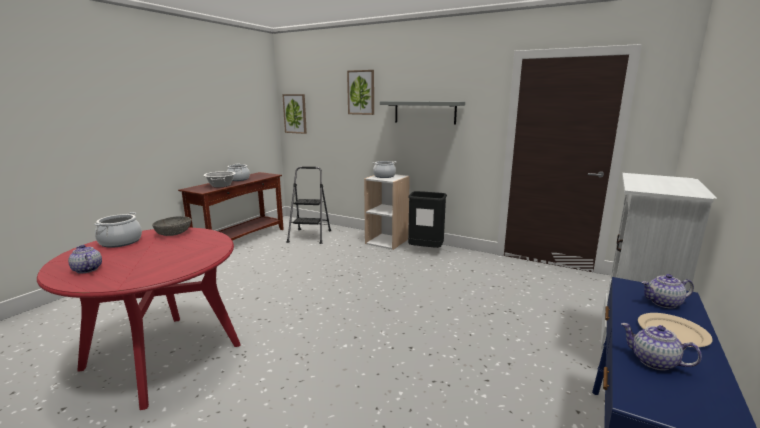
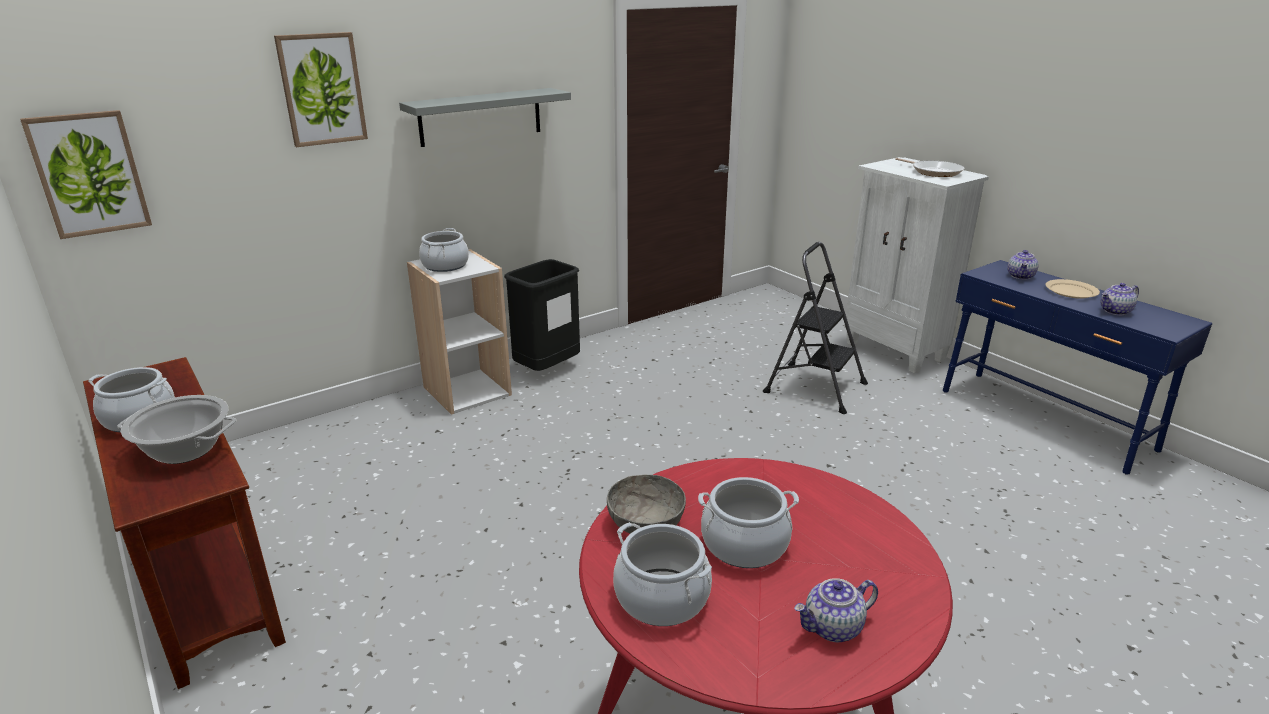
camera: 65 degrees left, 10 degrees up
(155, 249) = (745, 544): none -> cooking pot
(310, 235) = (319, 466): black step ladder -> black step ladder (812, 386)
(668, 186) = (934, 172): none -> frying pan

